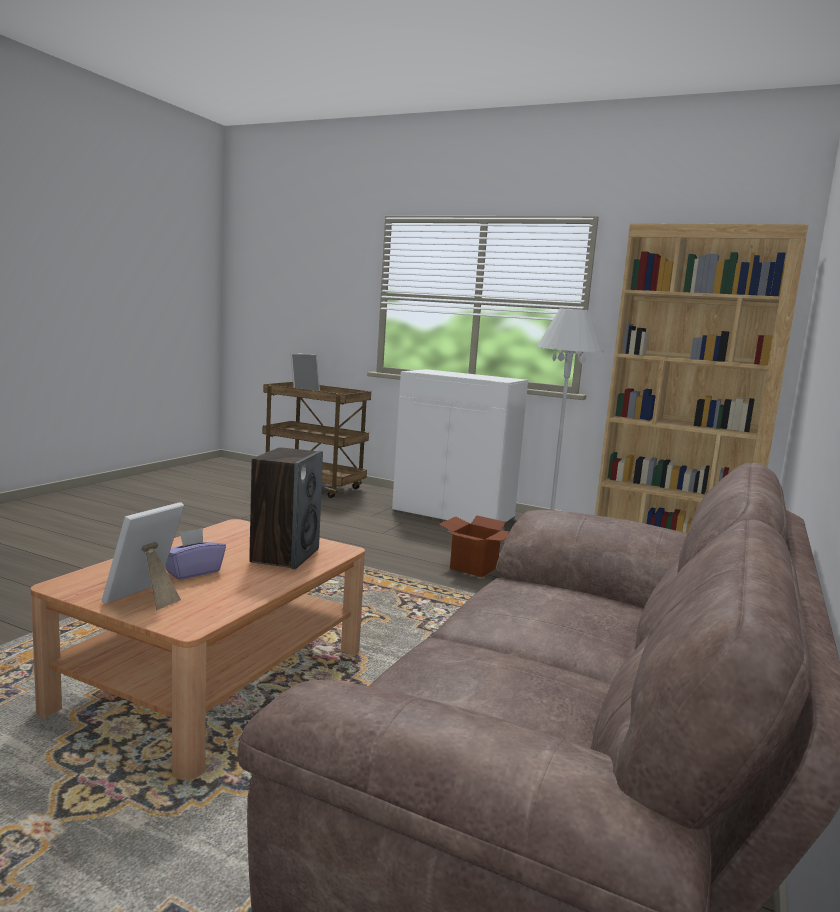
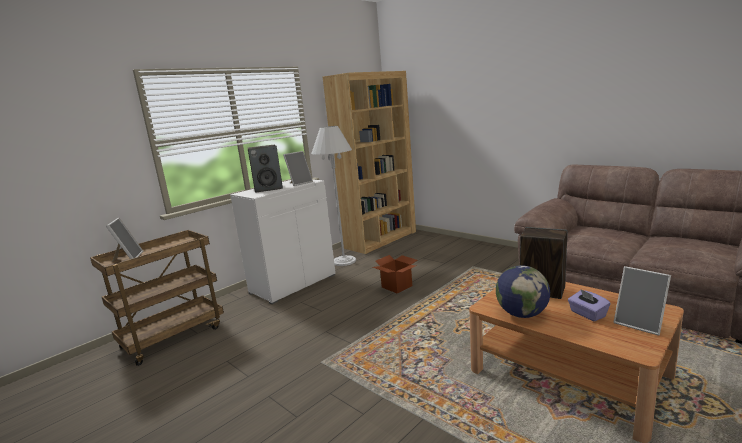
camera: 70 degrees left, 5 degrees up
(208, 539) = (522, 314): none -> globe
(453, 373) = (268, 189): none -> speaker
(487, 378) = (299, 183): none -> picture frame

